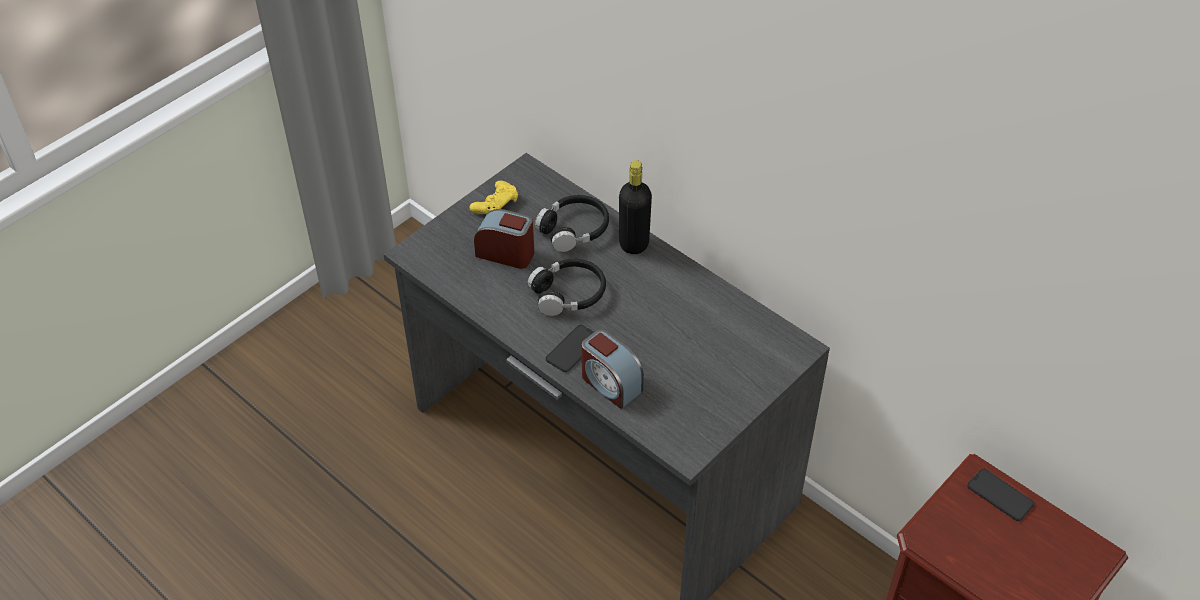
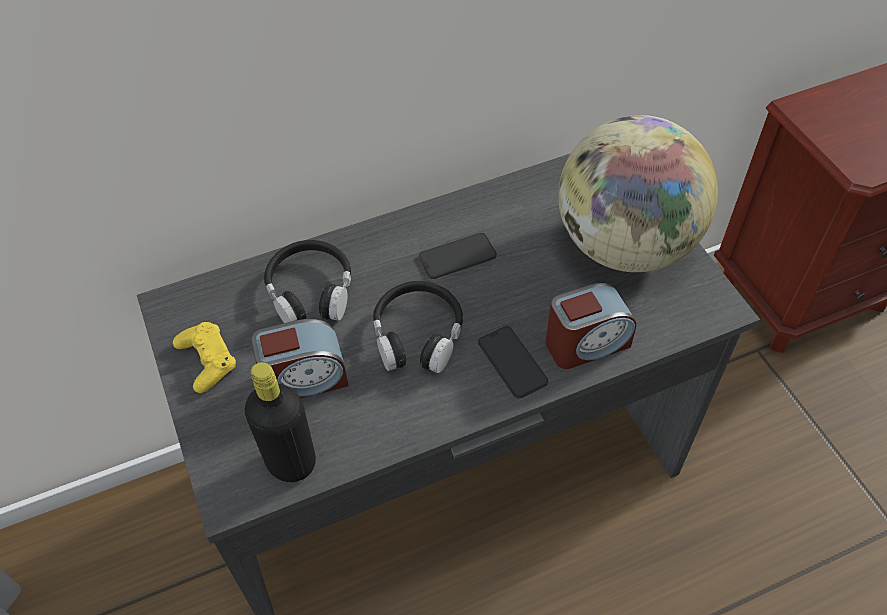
camera: 65 degrees left, 5 degrees up
(506, 253) = (305, 379): alarm clock -> alarm clock turned 150 degrees counterclockwise
(634, 244) = (373, 242): black bottle -> black bottle (291, 462)
(715, 381) = (624, 245): none -> globe
(1000, 495) = (826, 103): phone -> phone (457, 256)

